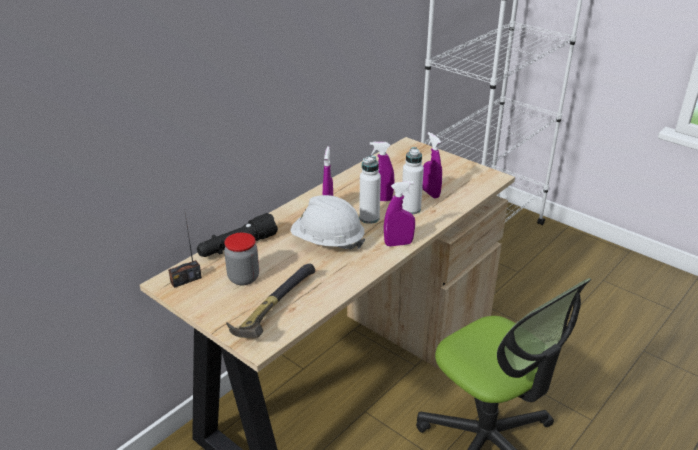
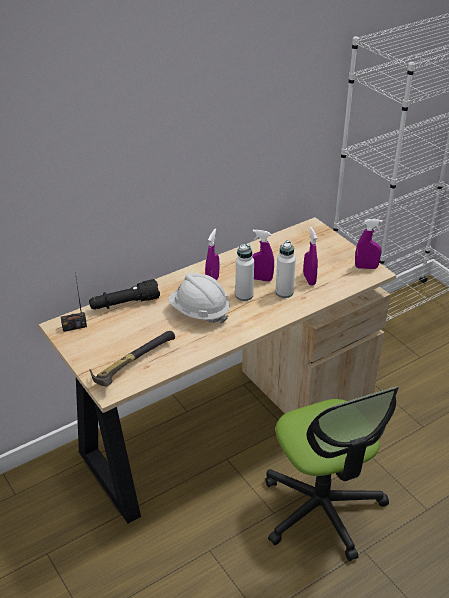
camera: 15 degrees right, 5 degrees up
(243, 278) = (119, 333): jar -> none
(398, 244) = (258, 324): purple spray bottle -> purple spray bottle (366, 267)

